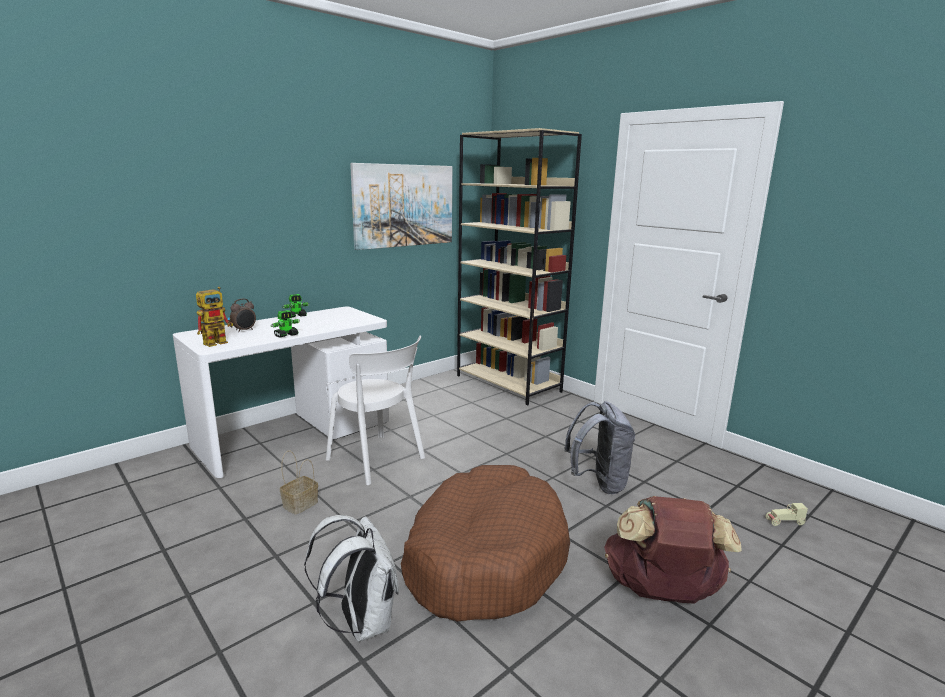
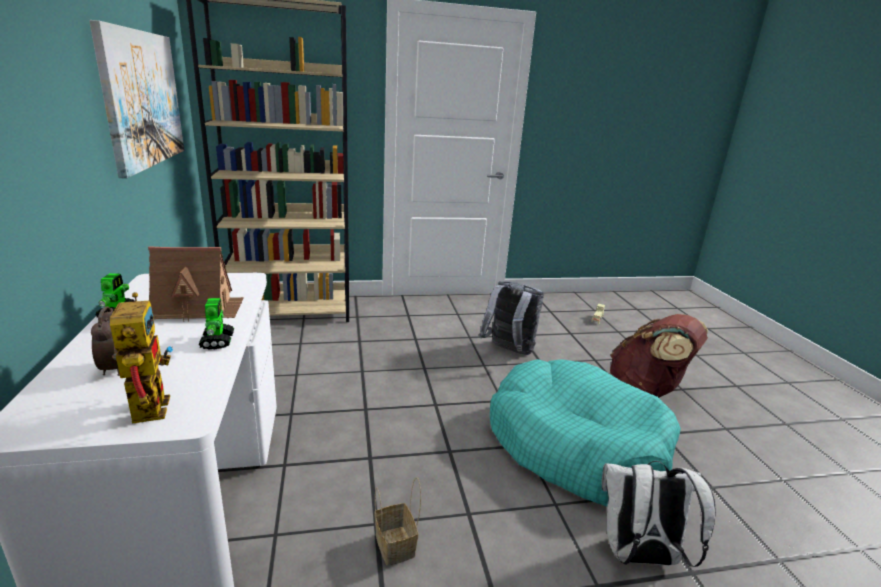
camera: 60 degrees left, 5 degrees up
(319, 323) = (199, 308): none -> toy house
(378, 460) = (353, 446): white chair -> none
(484, 557) = (575, 445): brown dog bed -> turquoise dog bed

